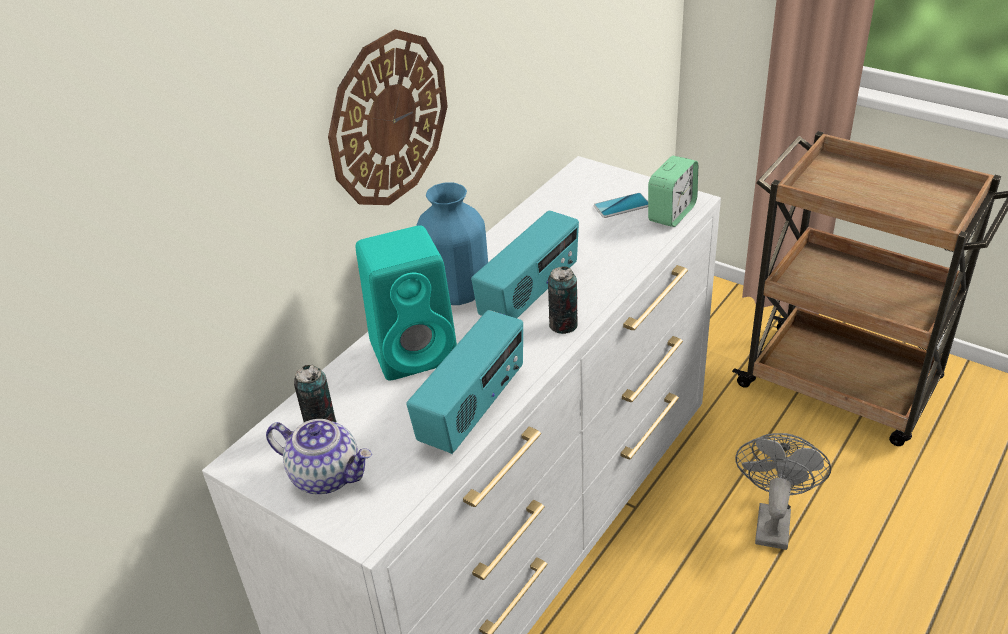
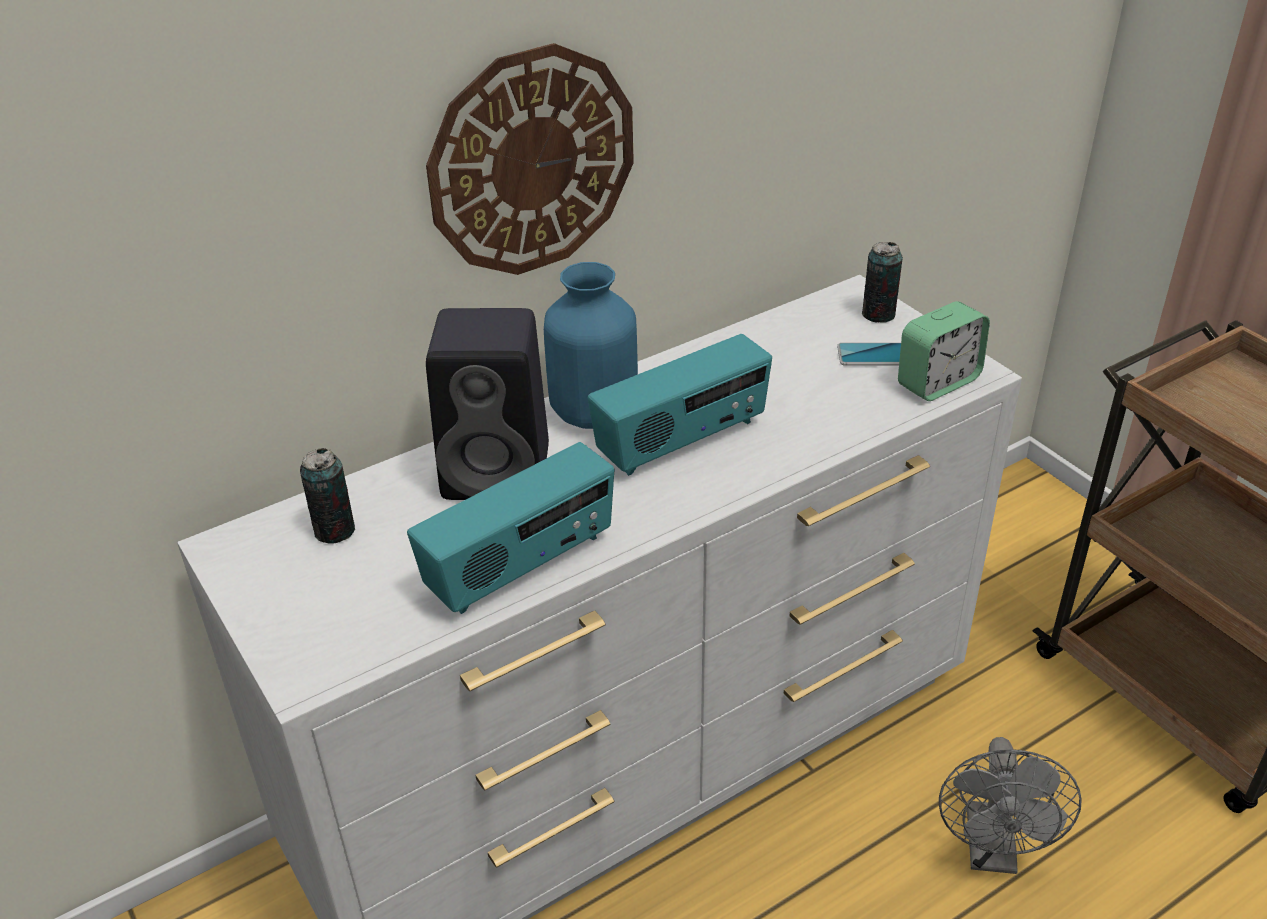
camera: 20 degrees right, 0 degrees up
(327, 475) = (304, 592): teapot -> none
(416, 351) = (500, 471): turquoise speaker -> black speaker
(563, 325) = (700, 491): can -> can (878, 314)
(772, 520) = (992, 852): grey fan -> grey fan turned 150 degrees clockwise

